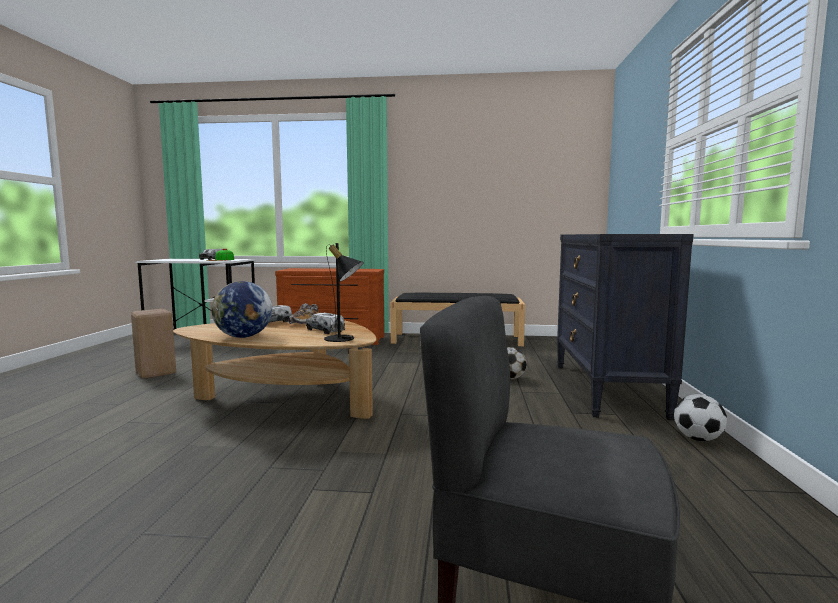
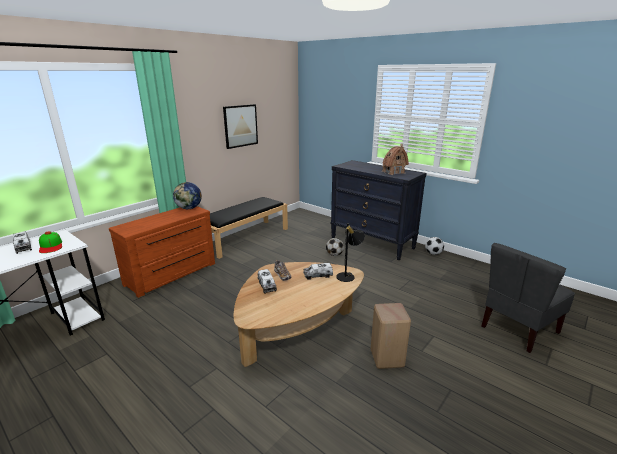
camera: 55 degrees left, 15 degrees up
(154, 373) = (139, 380): beige stool -> beige stool (386, 359)
(243, 337) = (307, 304): globe -> globe (189, 208)
(486, 187) = (240, 126): none -> picture
(624, 233) = (393, 172): none -> toy house

